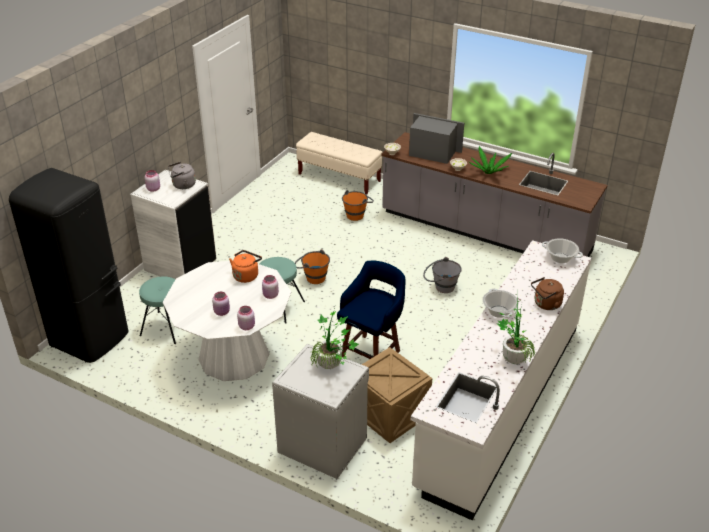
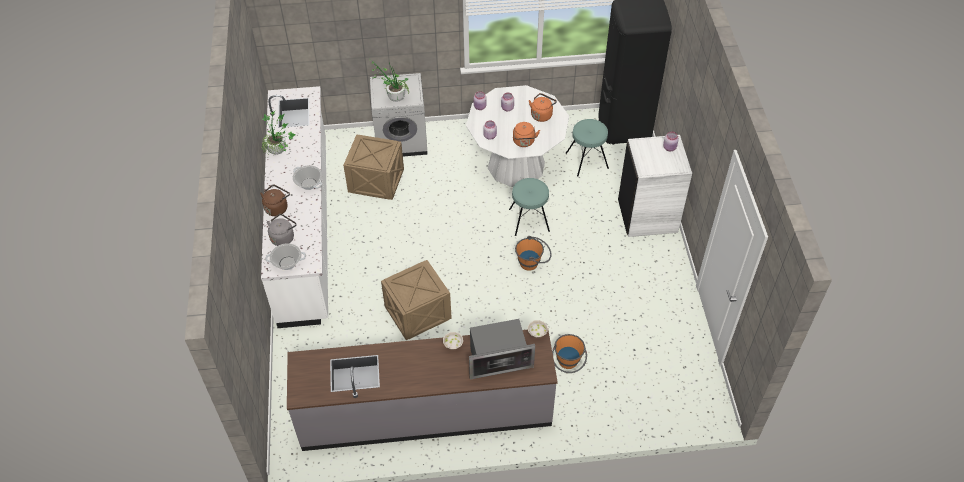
camera: 145 degrees right, 15 degrees up
(182, 185) = (653, 163): grey kettle -> grey kettle (283, 237)
(198, 290) = (542, 114): none -> orange kettle
(339, 178) = (639, 412): beige bench -> none
(372, 354) = (423, 218): blue stool -> none
(440, 287) = (418, 313): grey bucket -> crate
(488, 172) = (419, 358): potted plant -> none

